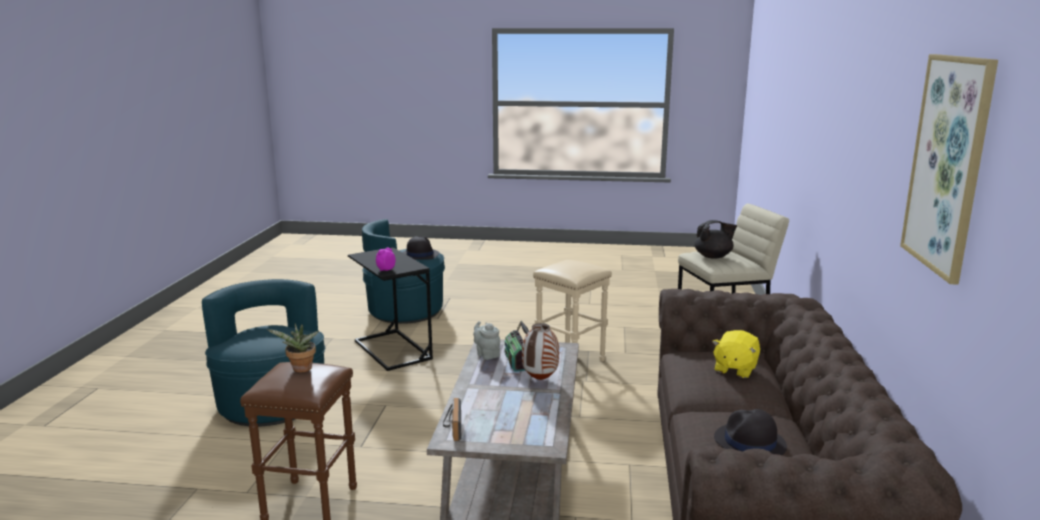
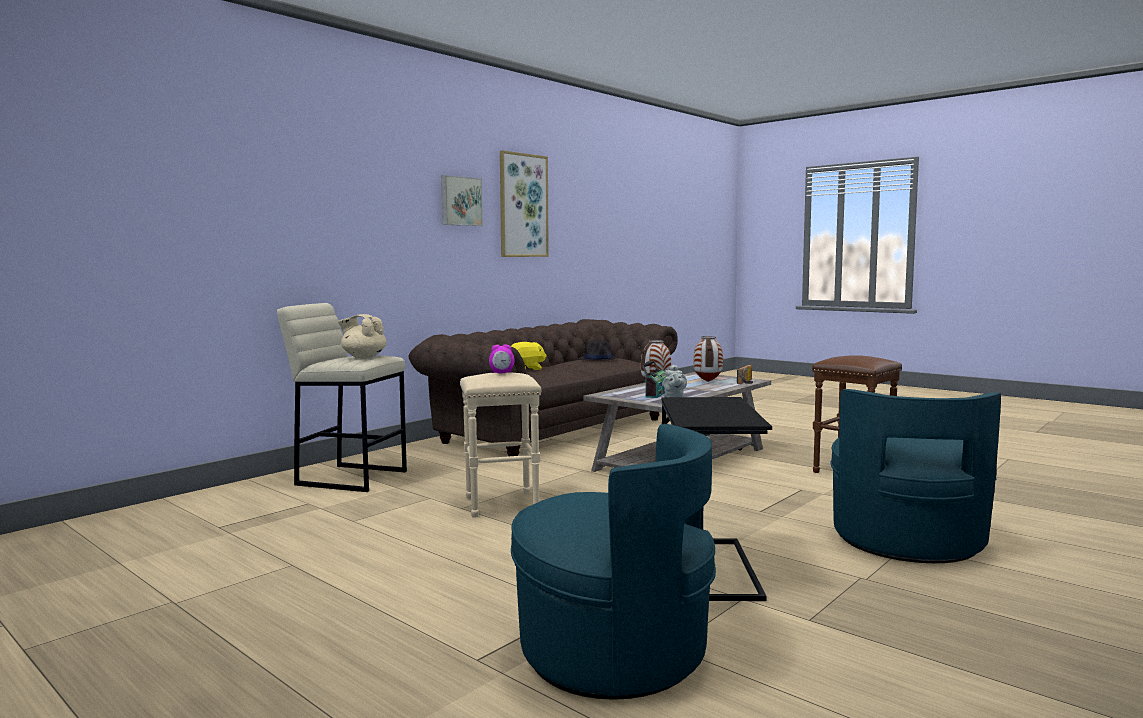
camera: 145 degrees left, 10 degrees down
(301, 370) = (854, 356): potted plant -> none
(385, 269) = (725, 401): alarm clock -> alarm clock (502, 373)
(420, 255) = (581, 500): black hat -> none
(501, 414) = (708, 382): none -> vase
(713, 256) = (363, 357): black teapot -> beige teapot
(889, 139) = (460, 201): none -> picture

